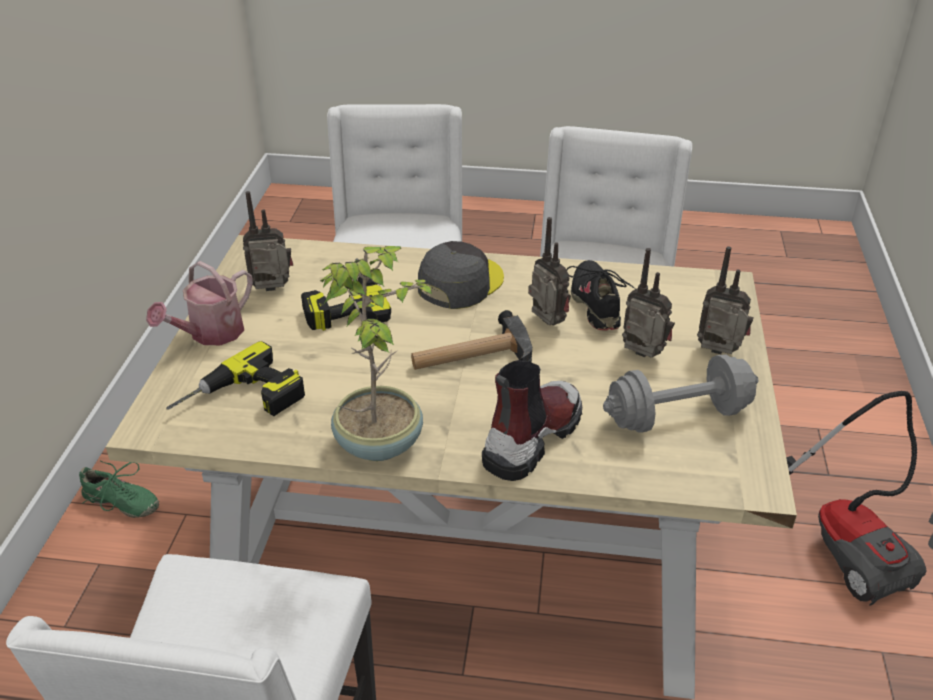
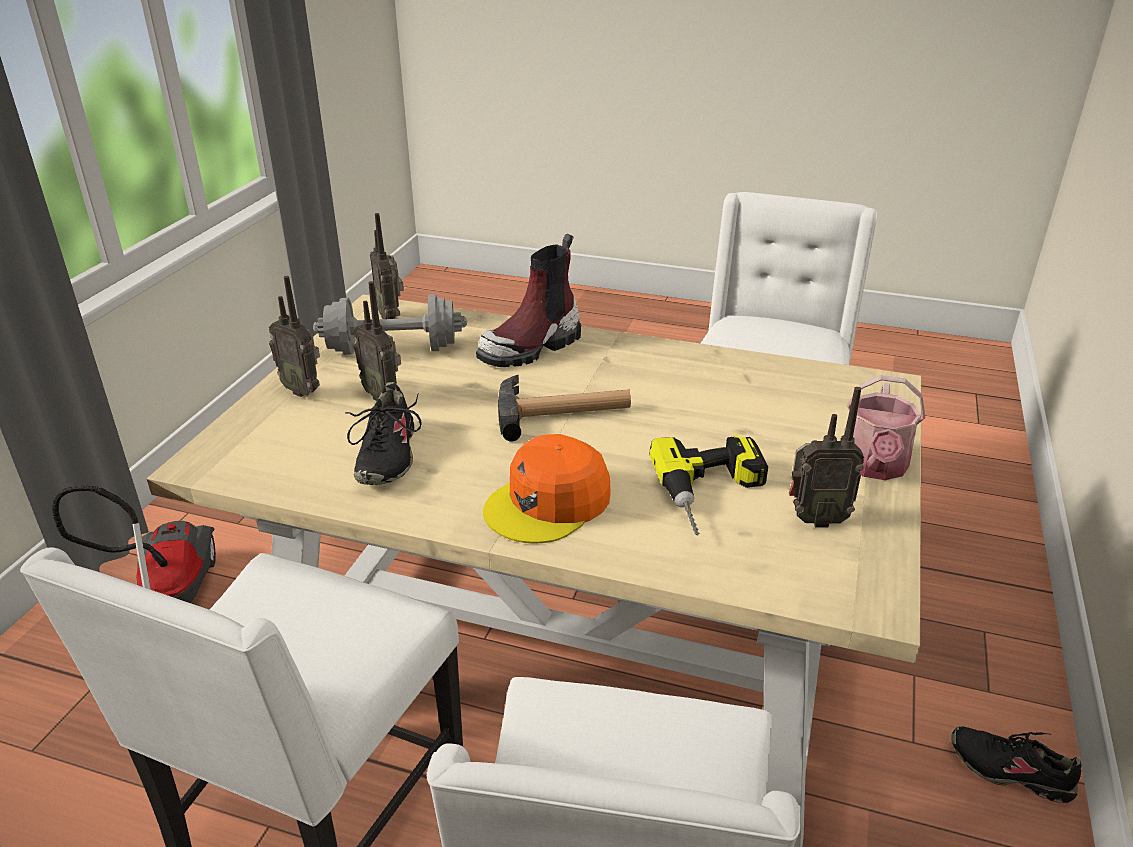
camera: 170 degrees left, 5 degrees down
(121, 503) = (1010, 770): green shoe -> black shoe
(210, 334) = (874, 467): watering can -> watering can turned 150 degrees clockwise
(241, 400) = (807, 397): power drill -> none
(380, 442) = (666, 356): potted plant -> none
(460, 283) = (549, 503): grey cap -> orange cap
(545, 324) = (463, 438): radio -> radio (391, 316)

